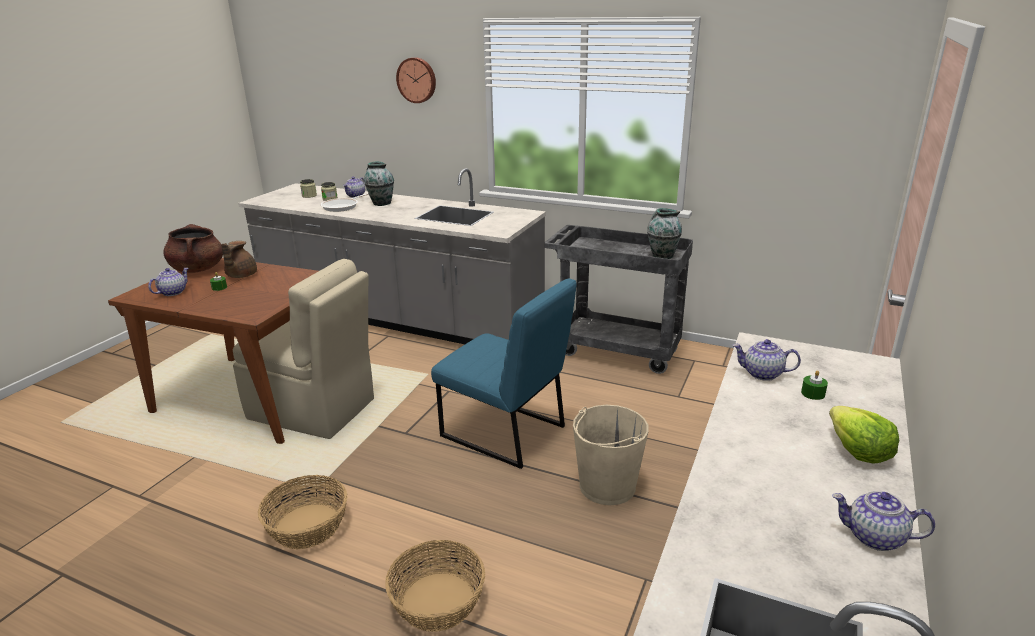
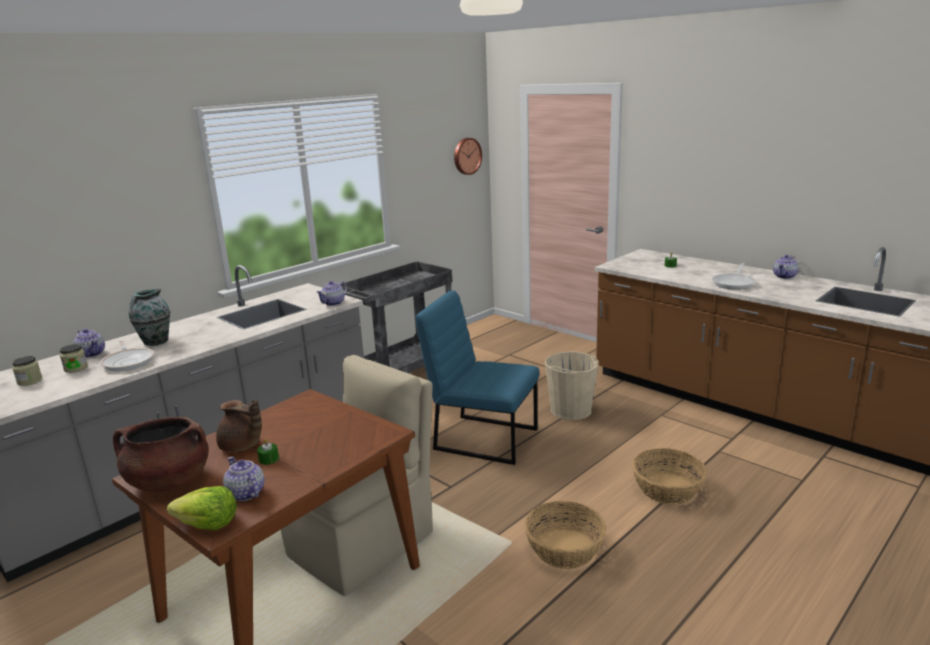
camera: 70 degrees left, 5 degrees down
(417, 80) = (116, 188): wall clock -> wall clock (466, 156)
(505, 432) = (483, 438): blue chair -> blue chair turned 120 degrees counterclockwise
(662, 255) = (417, 278): vase -> none
(759, 466) = (734, 283): none -> frying pan
(762, 374) = (647, 270): teapot -> teapot (333, 303)
(858, 451) = (722, 268): lettuce -> lettuce (208, 524)

